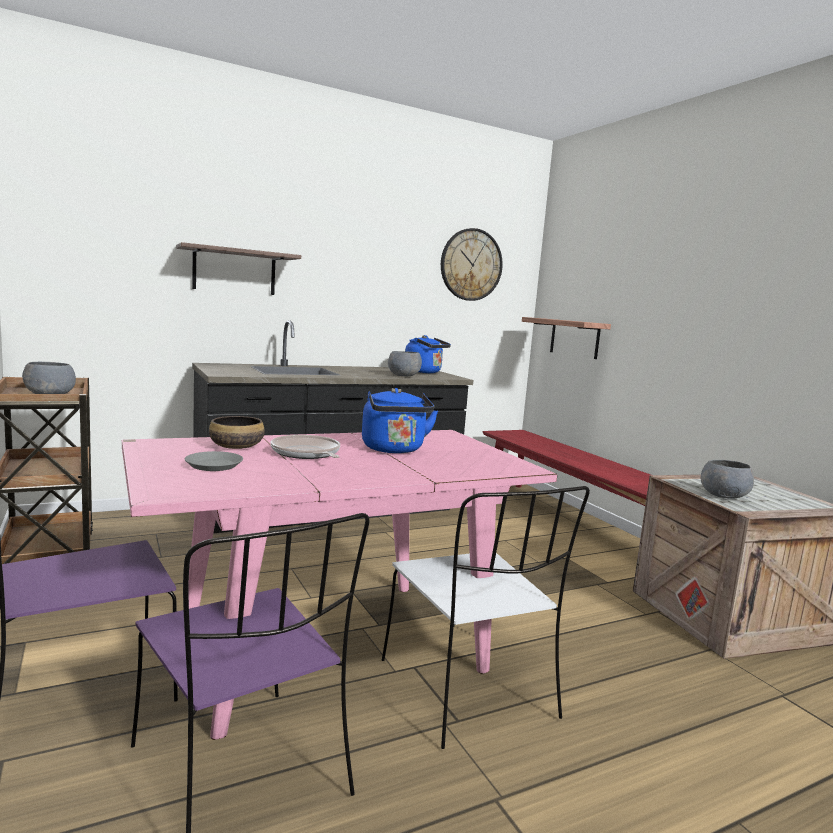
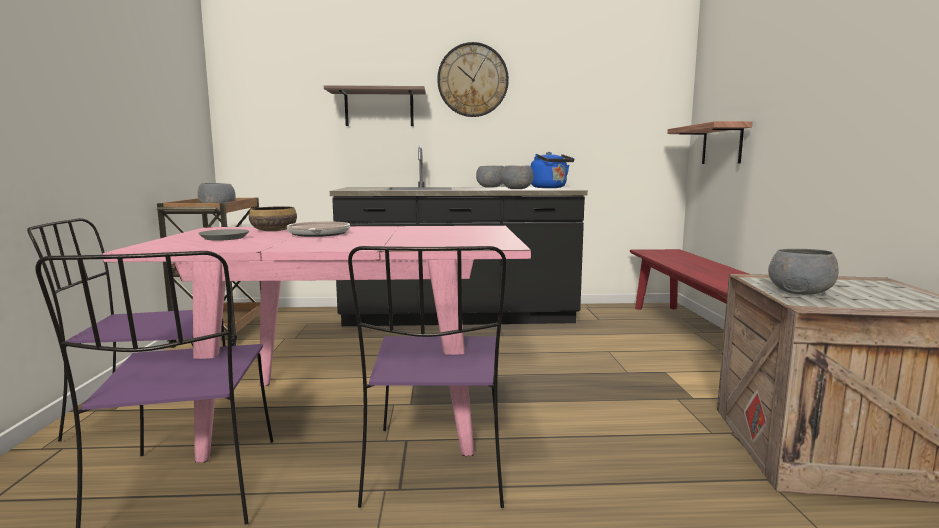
camera: 25 degrees right, 0 degrees up
(362, 369) = (490, 187): none -> grey bowl
(394, 450) = (405, 234): blue kettle -> none
(469, 691) = (436, 468): white chair -> purple chair
(471, 265) = (610, 81): wall clock -> wall clock (472, 80)

